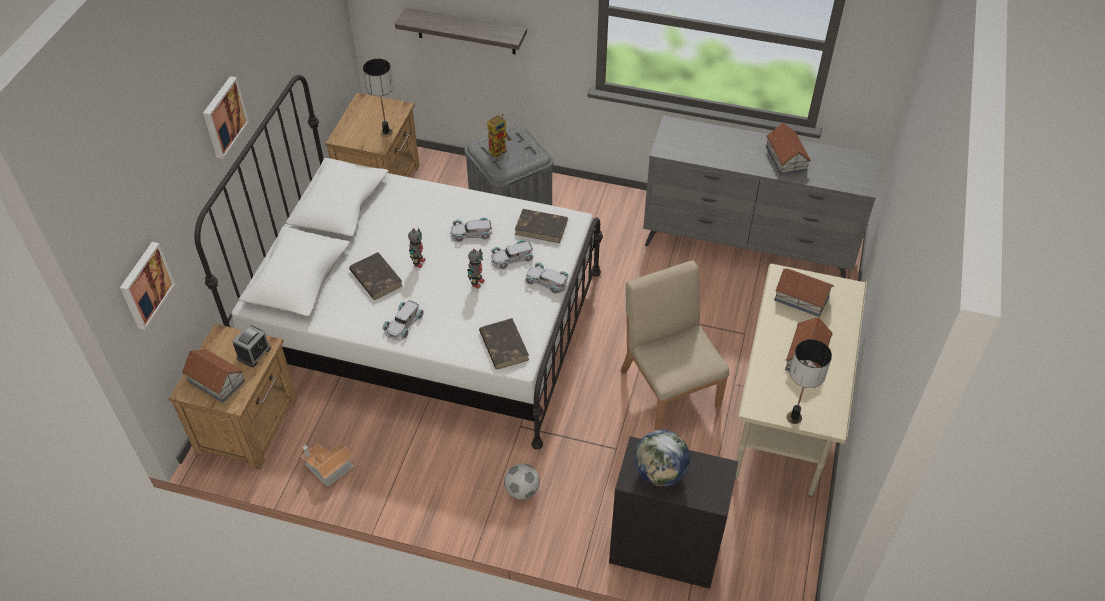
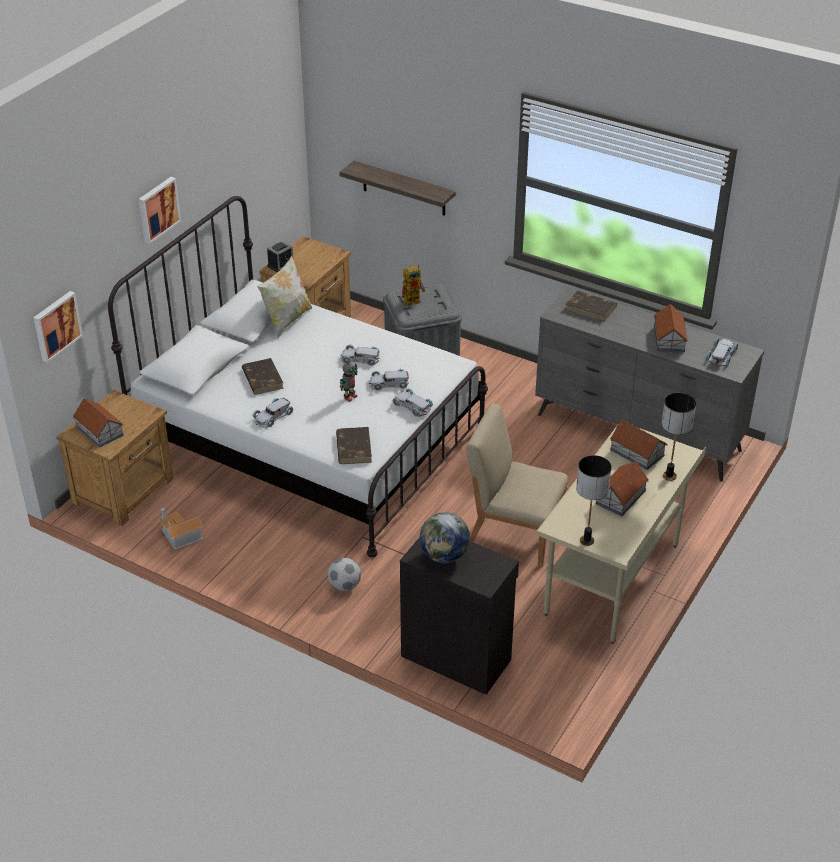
camera: 15 degrees right, 10 degrees down
(254, 353) = (138, 416): alarm clock -> alarm clock (281, 265)
(377, 200) = (287, 320): none -> pillow
(386, 132) = (316, 271): table lamp -> table lamp (669, 476)
(418, 262) = (304, 373): toy robot -> none
(541, 227) = (425, 365): brown book -> brown book (591, 308)
(669, 388) = (513, 533): beige chair -> beige chair turned 60 degrees counterclockwise
(844, 167) = (722, 354): none -> white toy car

